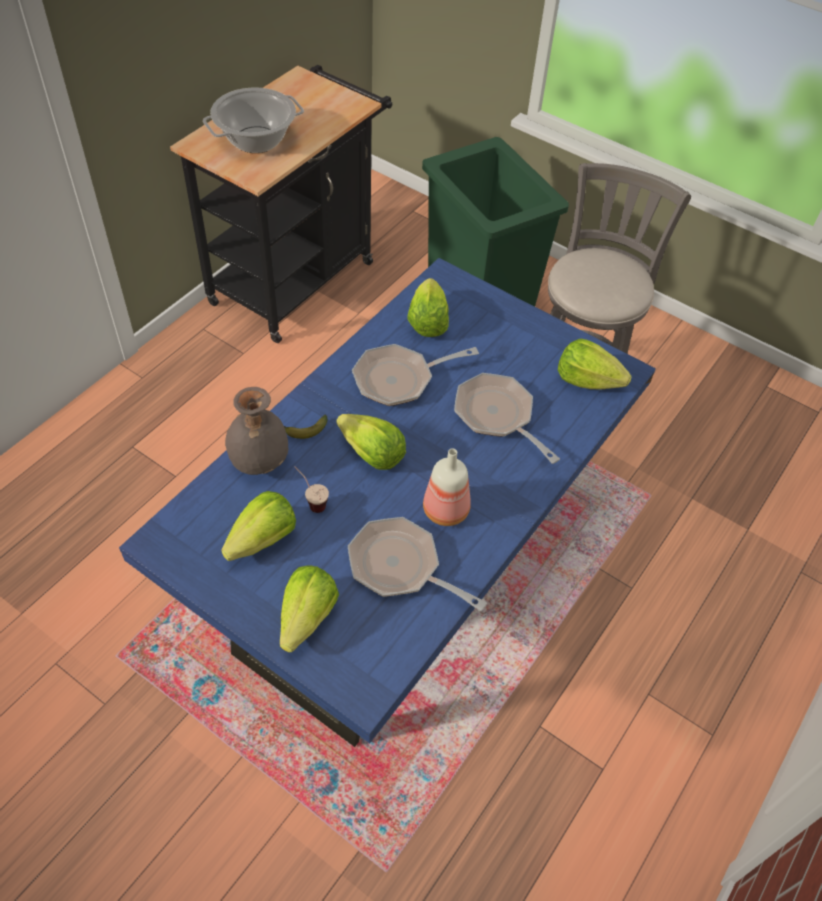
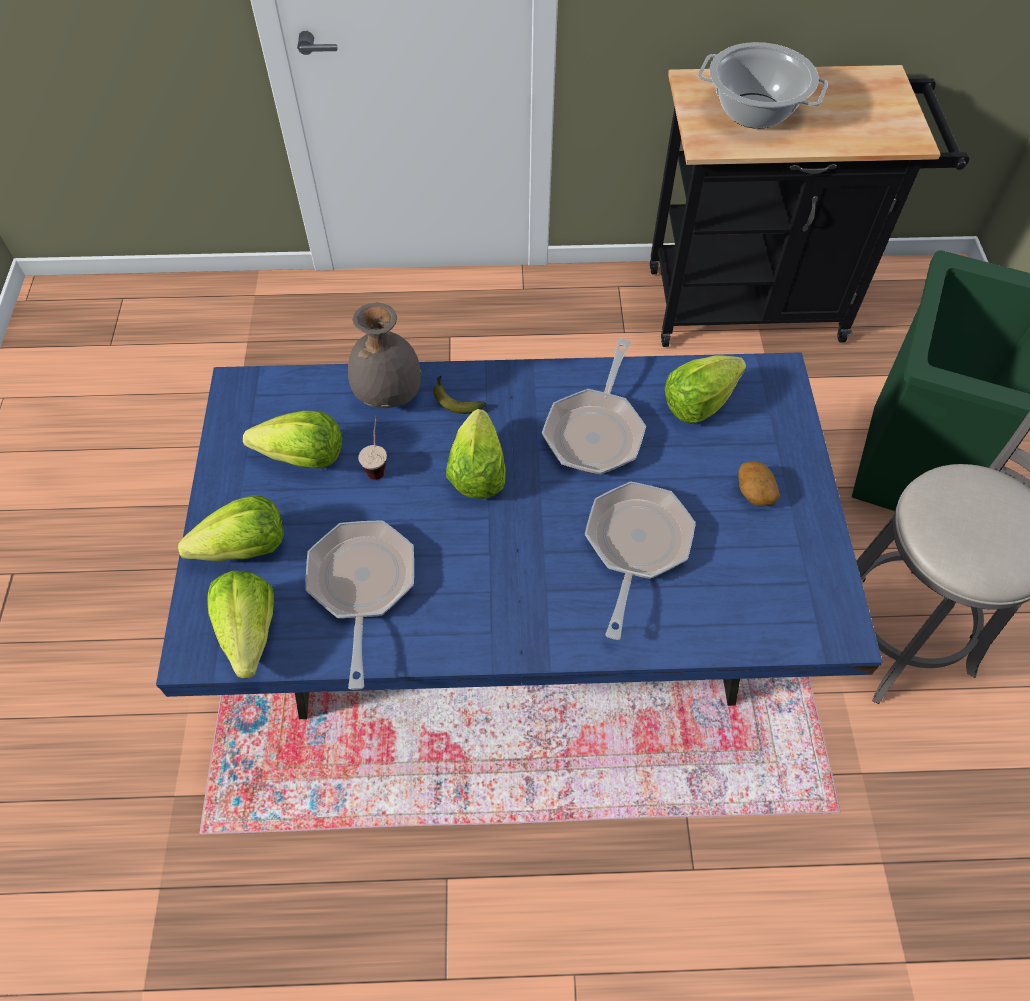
camera: 55 degrees right, 5 degrees up
(399, 379) = (596, 430): frying pan -> frying pan turned 105 degrees counterclockwise
(446, 509) = (467, 579): bottle -> none
(510, 342) = (754, 491): none -> potato
(587, 380) = (781, 600): lettuce -> lettuce (249, 632)

